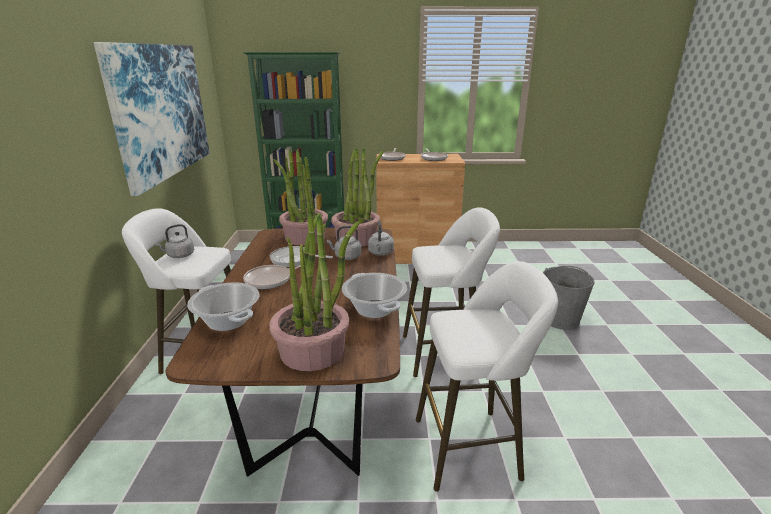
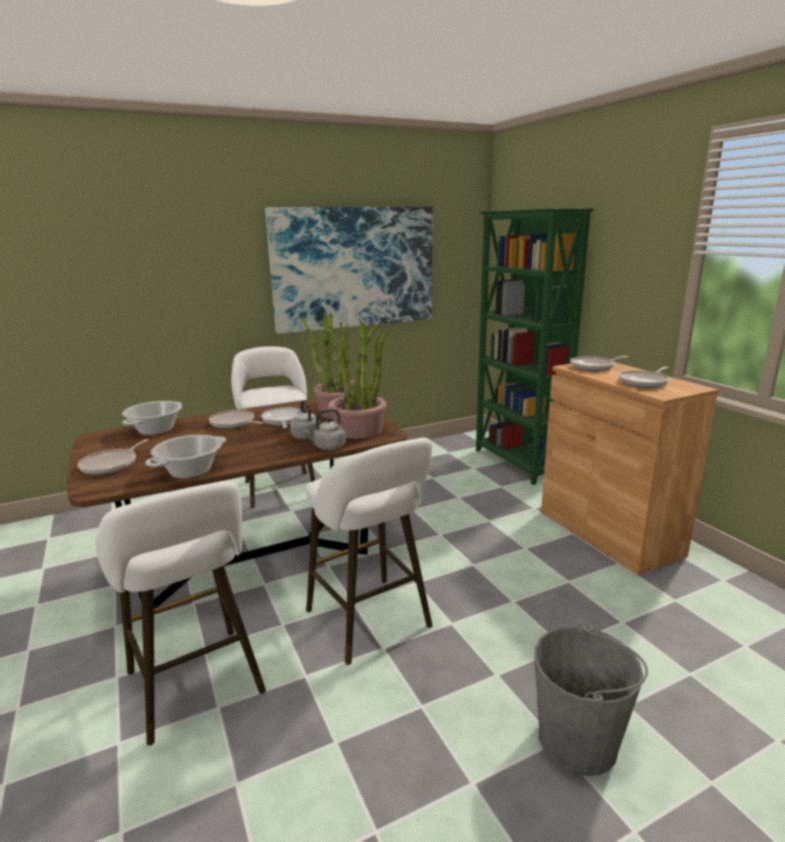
camera: 65 degrees right, 5 degrees down
(179, 255) = (269, 389): grey kettle -> none
(313, 350) = (112, 465): potted plant -> frying pan

